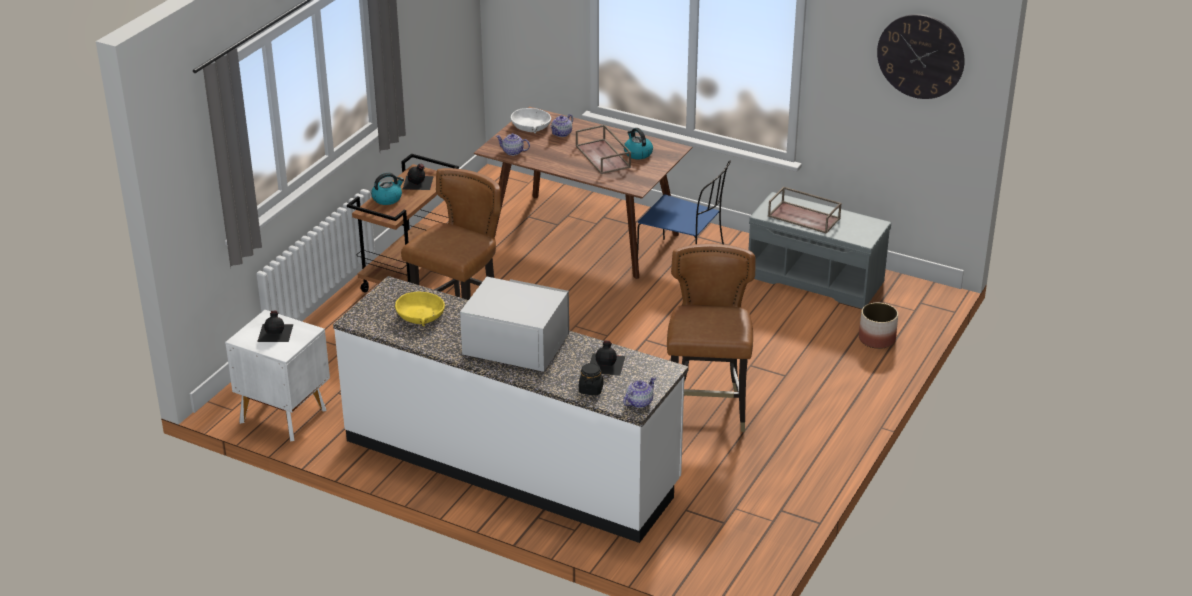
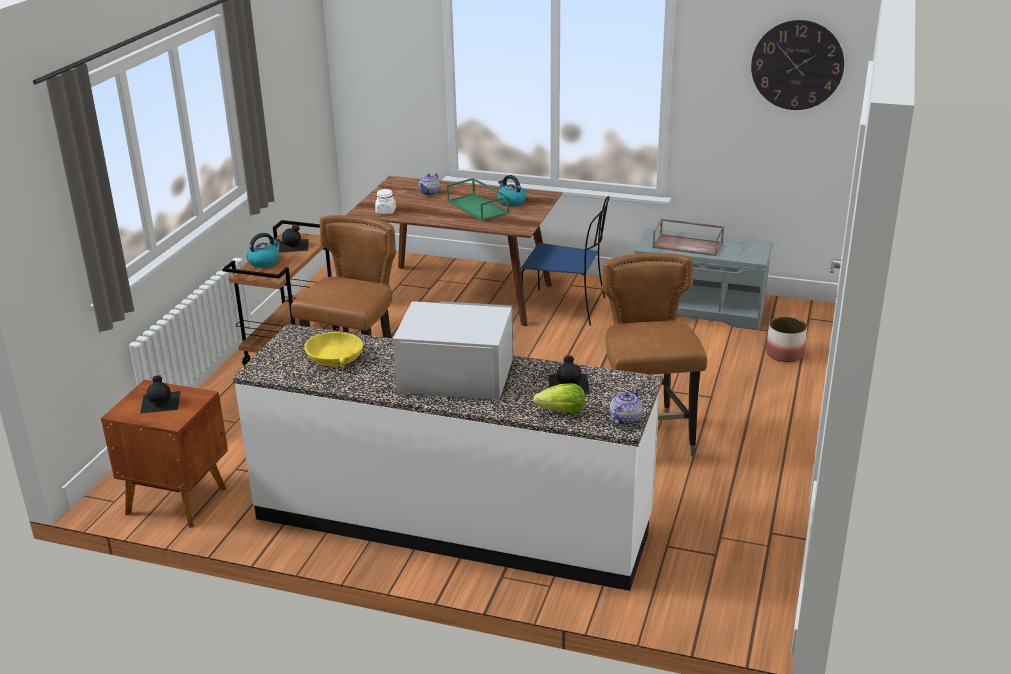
camera: 10 degrees left, 5 degrees down
(283, 415) = (176, 499): white nightstand -> brown nightstand
(513, 152) = (385, 211): teapot -> white jar
(531, 126) = (396, 190): white bowl -> none
(591, 389) = (562, 412): black jar -> lettuce
(604, 157) = (478, 207): brown tray -> green tray

